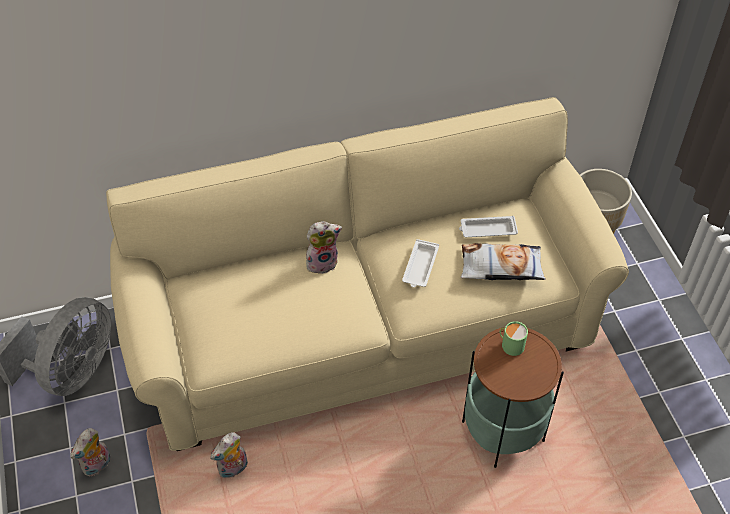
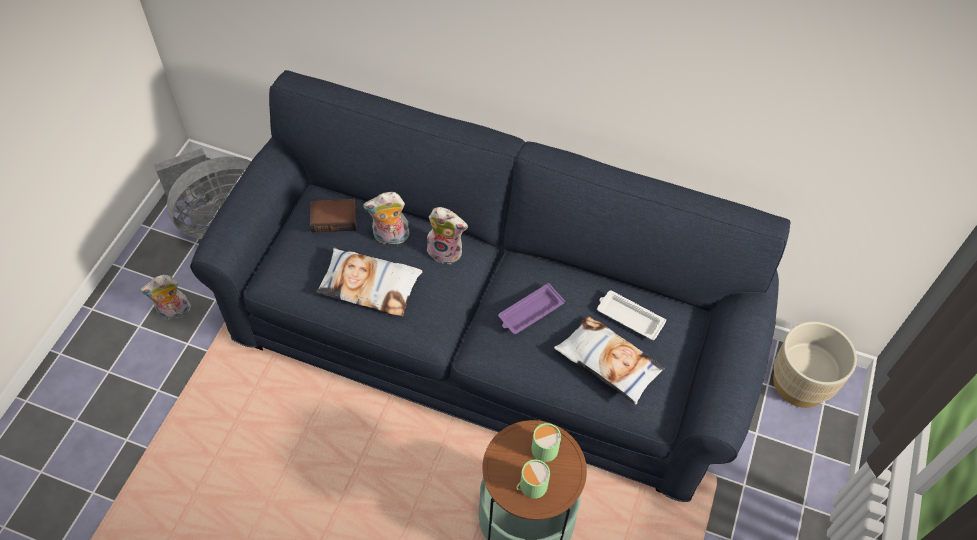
camera: 35 degrees right, 5 degrees up
(216, 289) = (334, 218): none -> book
(233, 469) = (269, 390): plush toy -> plush toy (390, 237)
(289, 319) = (370, 285): none -> pillow
(365, 328) = (486, 340): beige sofa -> blue sofa
(420, 267) = (530, 312): white tray -> purple tray
(525, 375) = (530, 486): none -> green mug

